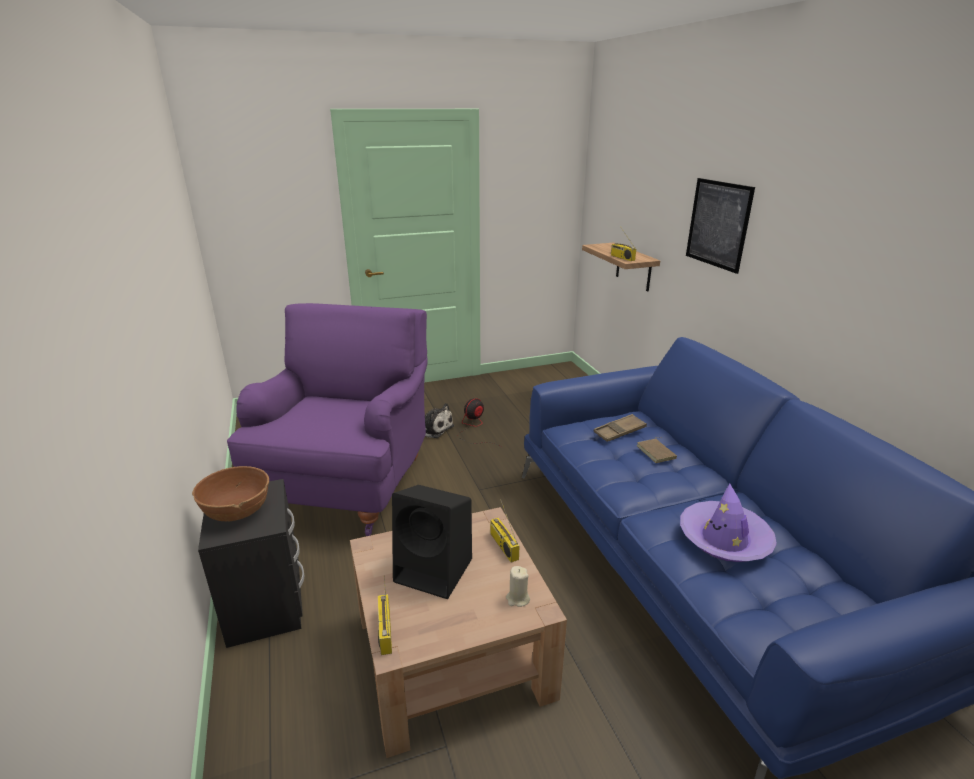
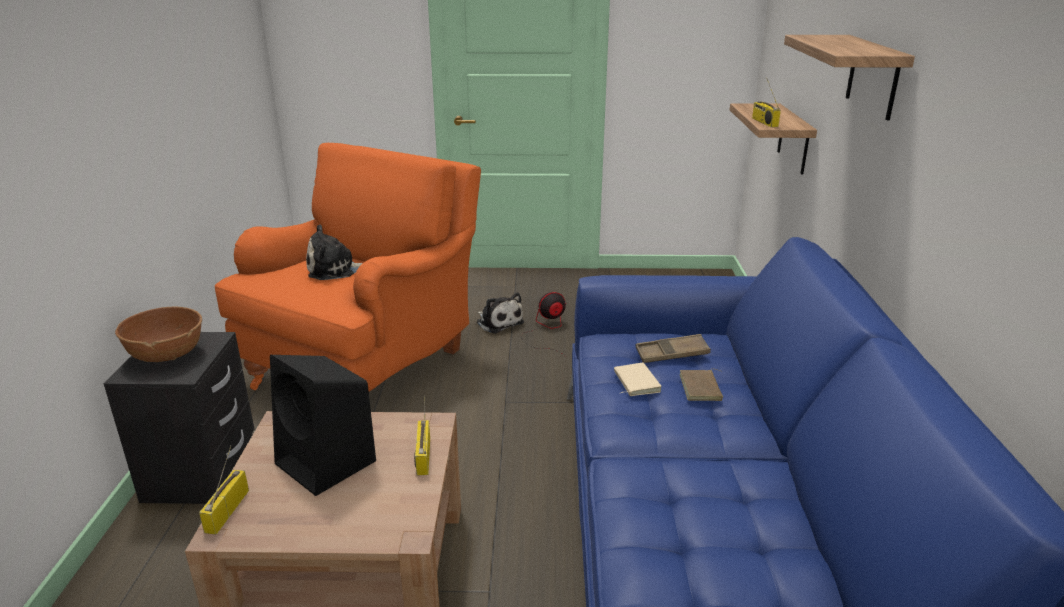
camera: 20 degrees right, 0 degrees up
(330, 410) = (335, 270): none -> plush toy
(349, 480) = (366, 362): purple armchair -> orange armchair
(517, 598) = (392, 516): beige candle -> none
(611, 457) = (635, 382): none -> beige book
(718, 224) = (873, 76): picture -> shelf
(724, 539) = (704, 512): purple hat -> none

